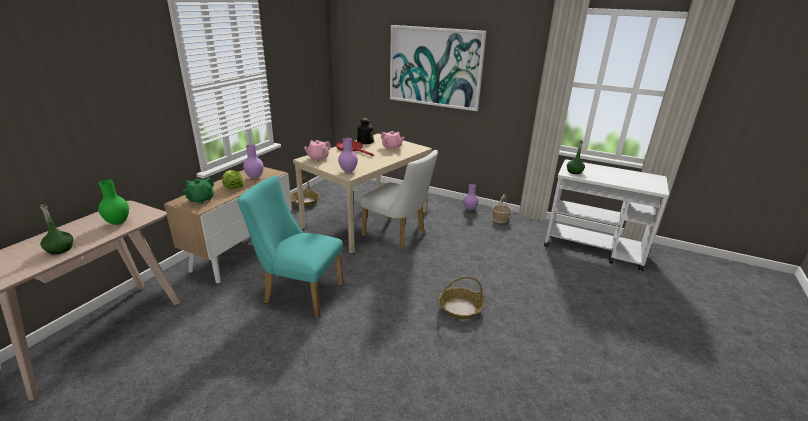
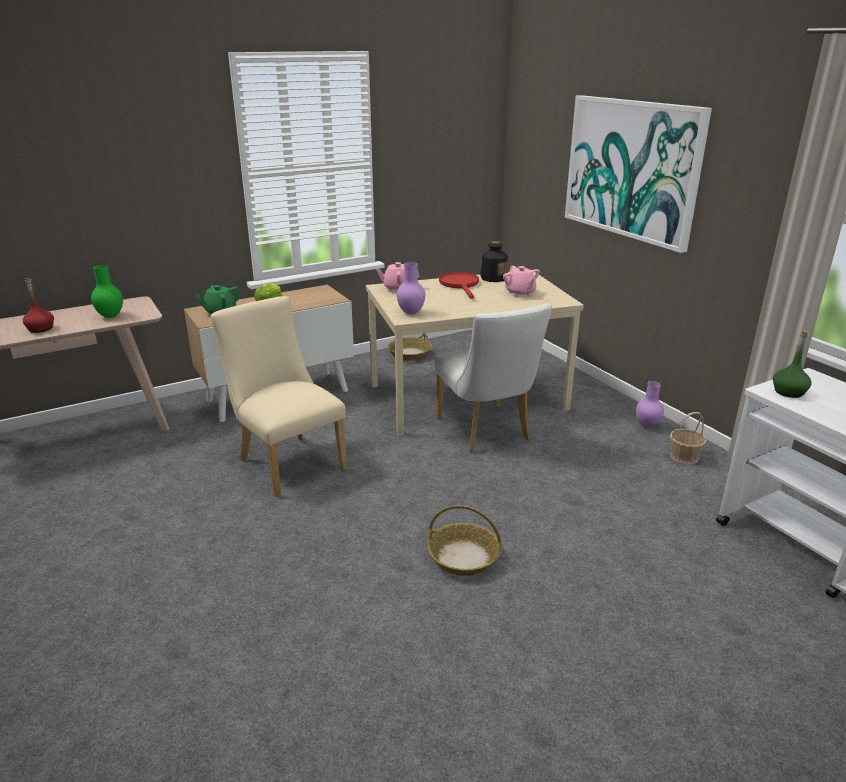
camera: 35 degrees right, 0 degrees up
(60, 249) = (41, 329): green bottle -> red bottle
(255, 177) = (306, 299): purple vase -> none
(298, 293) = (287, 461): turquoise chair -> beige chair

